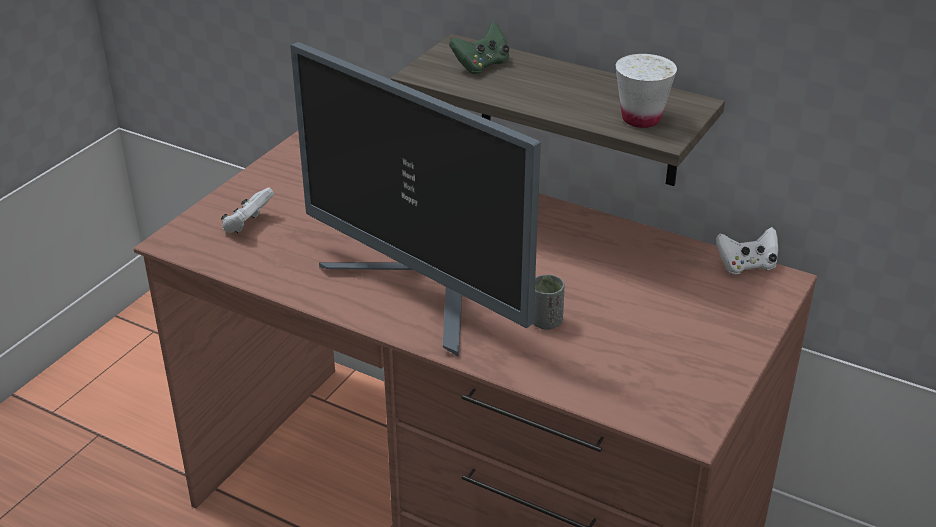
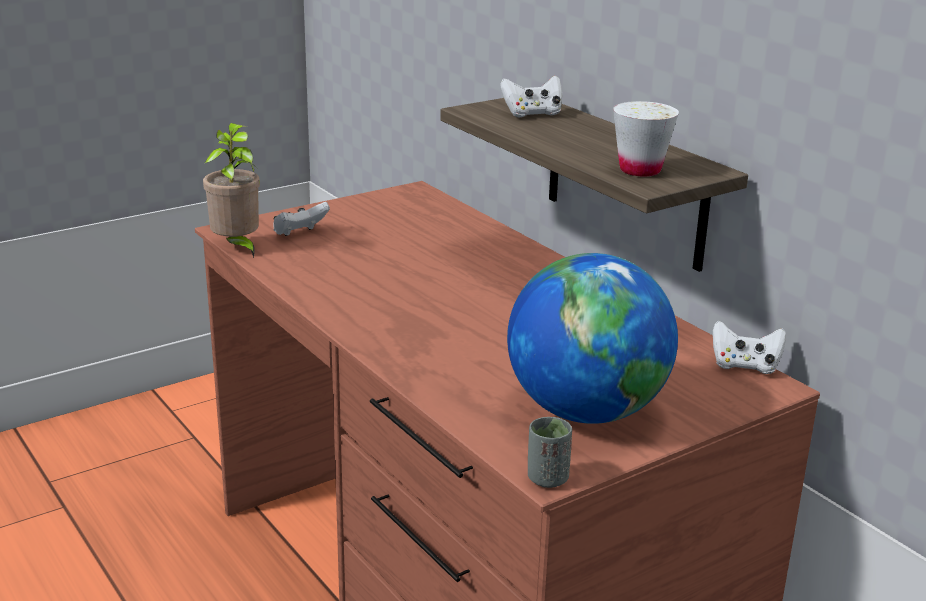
camera: 25 degrees right, 10 degrees down
(203, 262) = (237, 248): none -> potted plant
(420, 294) = (395, 310): monitor -> none
(481, 65) = (532, 114): green game controller -> white game controller
(546, 322) = (490, 357): grey cup -> grey cup (547, 479)
(667, 355) = (585, 411): none -> globe

